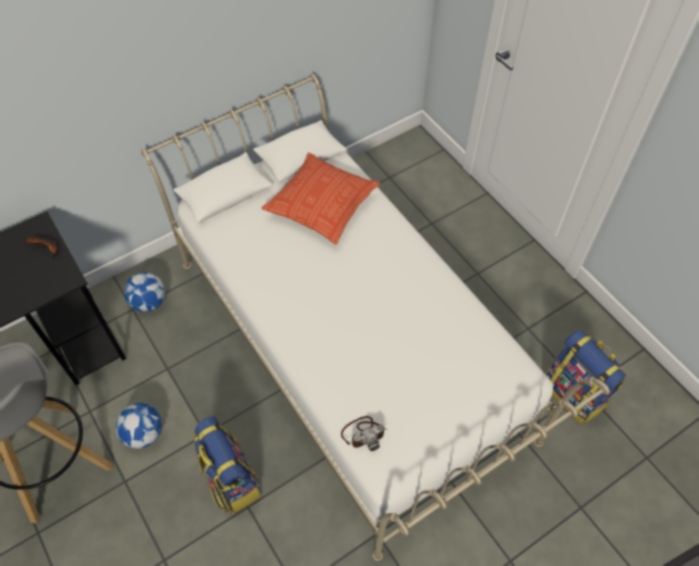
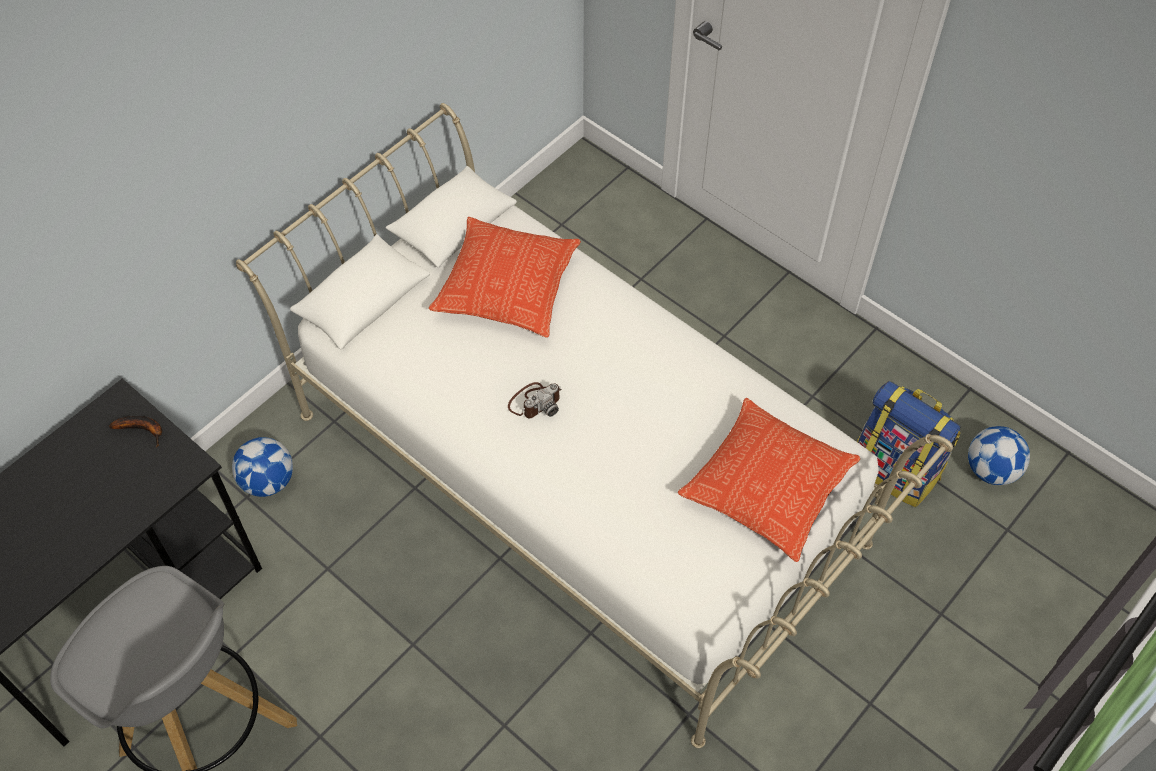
camera: 15 degrees left, 0 degrees up
(144, 434) = (325, 665): football -> football (991, 470)
(230, 480) = (469, 696): backpack -> none
(363, 433) = (658, 575): camera -> camera (535, 402)
(463, 388) = (767, 488): none -> orange pillow

